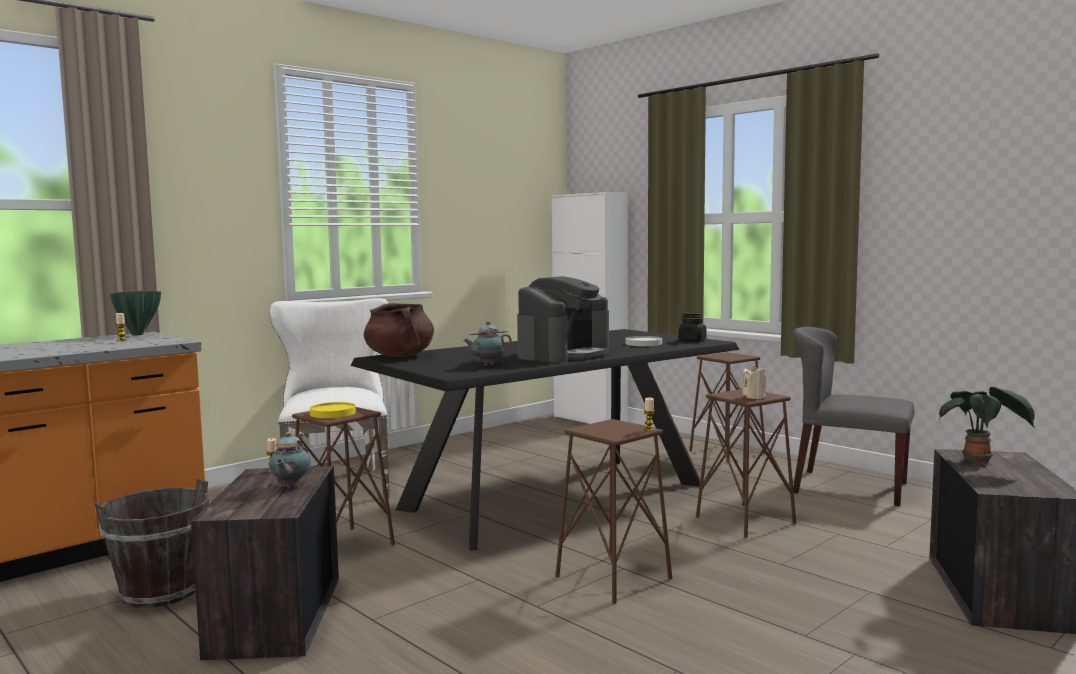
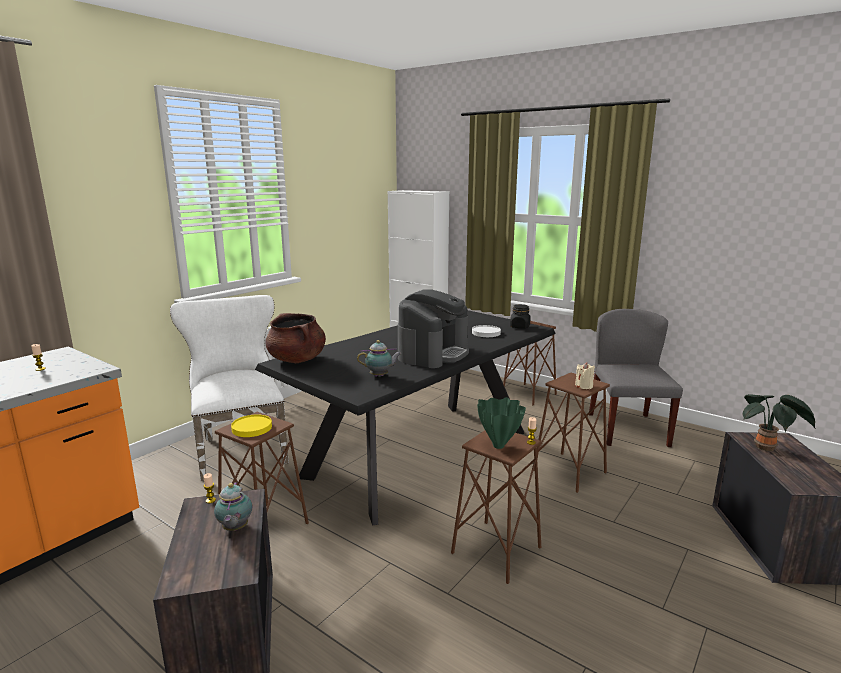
camera: 10 degrees left, 10 degrees up
(137, 335) = (53, 355): green vase -> green vase (499, 446)
(160, 592) = (113, 609): brown bucket -> none
(487, 366) = (380, 376): teapot -> teapot turned 150 degrees counterclockwise
(849, 487) = (627, 429): grey chair -> grey chair turned 75 degrees clockwise

